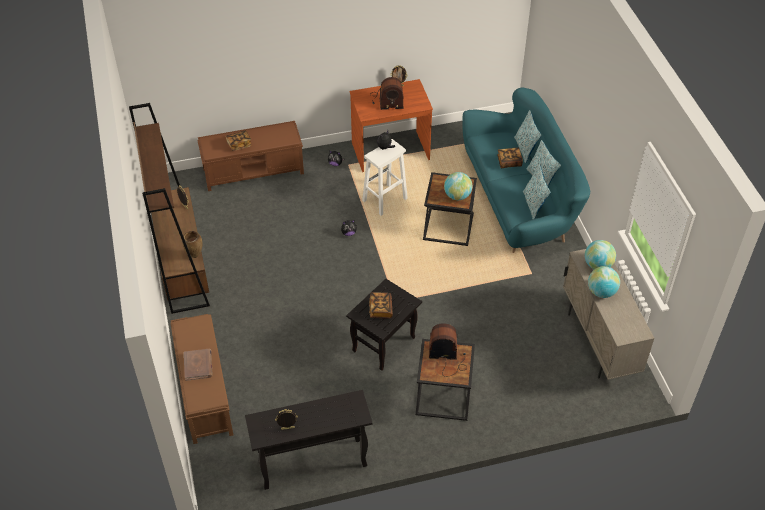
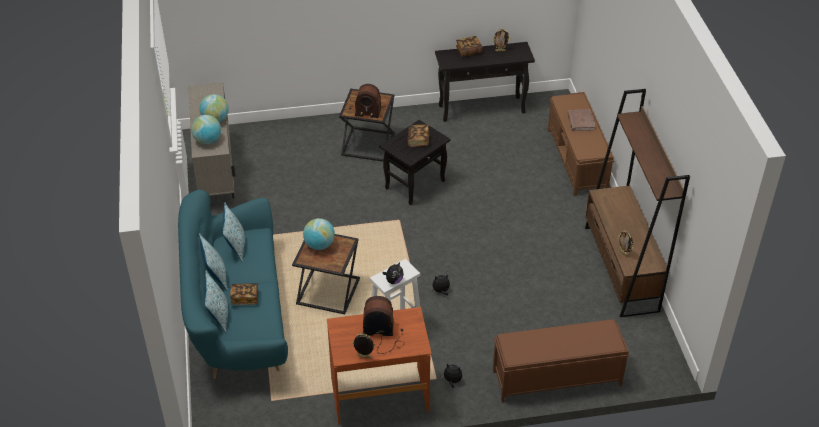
camera: 175 degrees left, 5 degrees down
(195, 256) = (601, 202): brown vase -> none
(239, 145) = (573, 335): book -> book (468, 51)

